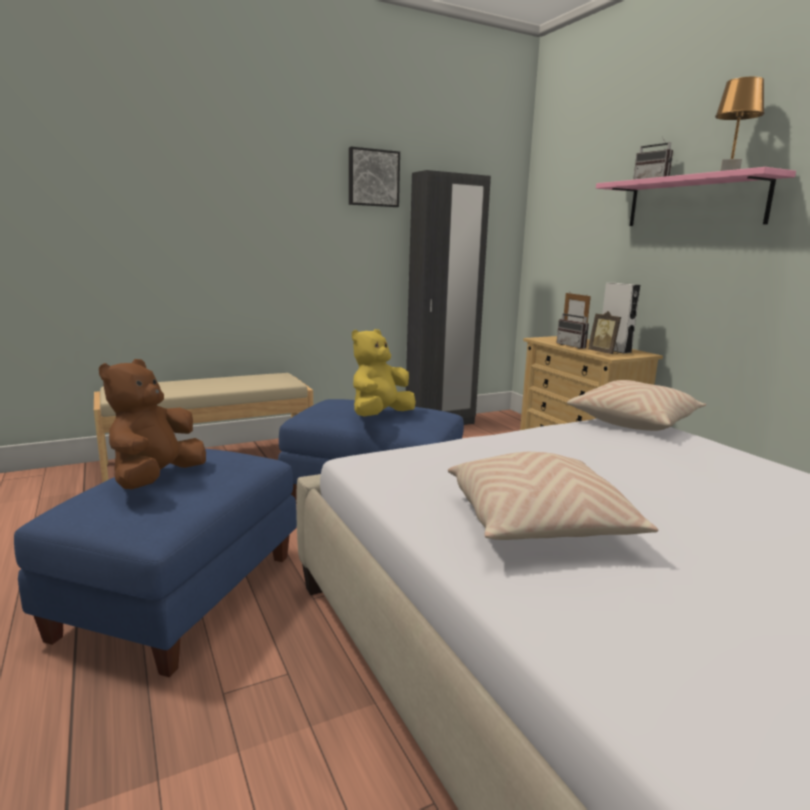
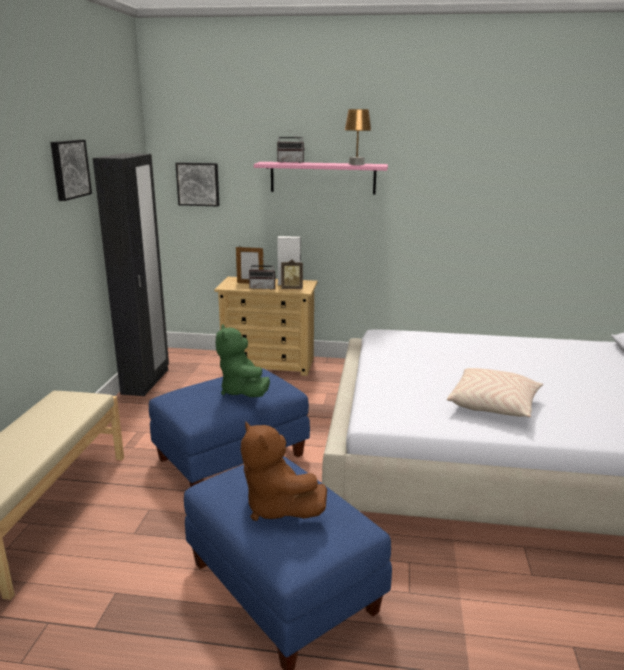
camera: 55 degrees left, 5 degrees up
(380, 416) = (243, 391): yellow plush toy -> green plush toy
(562, 220) = (198, 184): none -> picture
(634, 422) = (386, 334): beige pillow -> none

